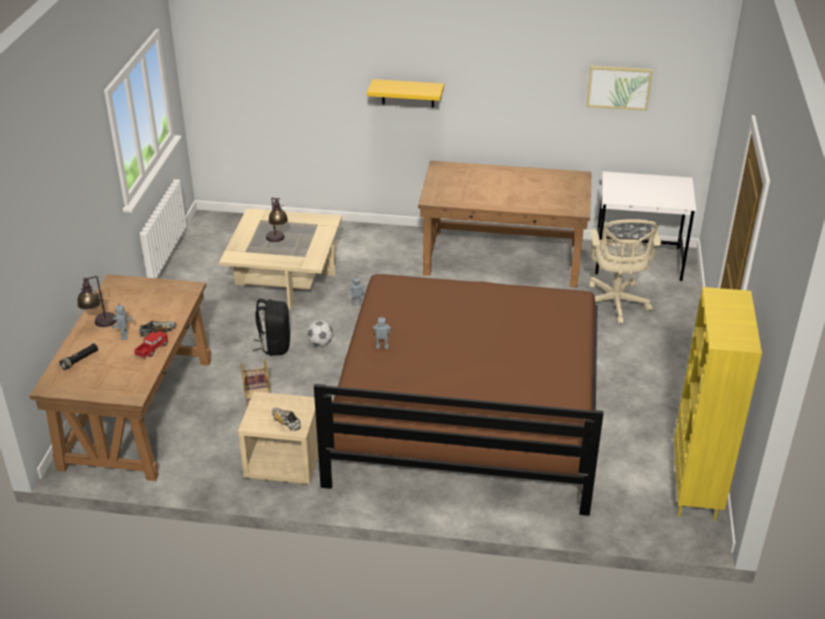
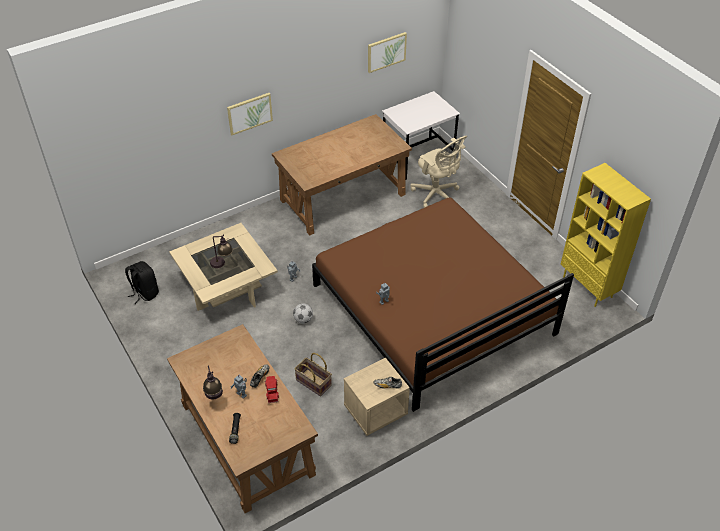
camera: 40 degrees left, 10 degrees up
(274, 345) = (277, 338): black backpack -> black backpack (144, 293)
(408, 93) = (249, 113): yellow shelf -> picture

